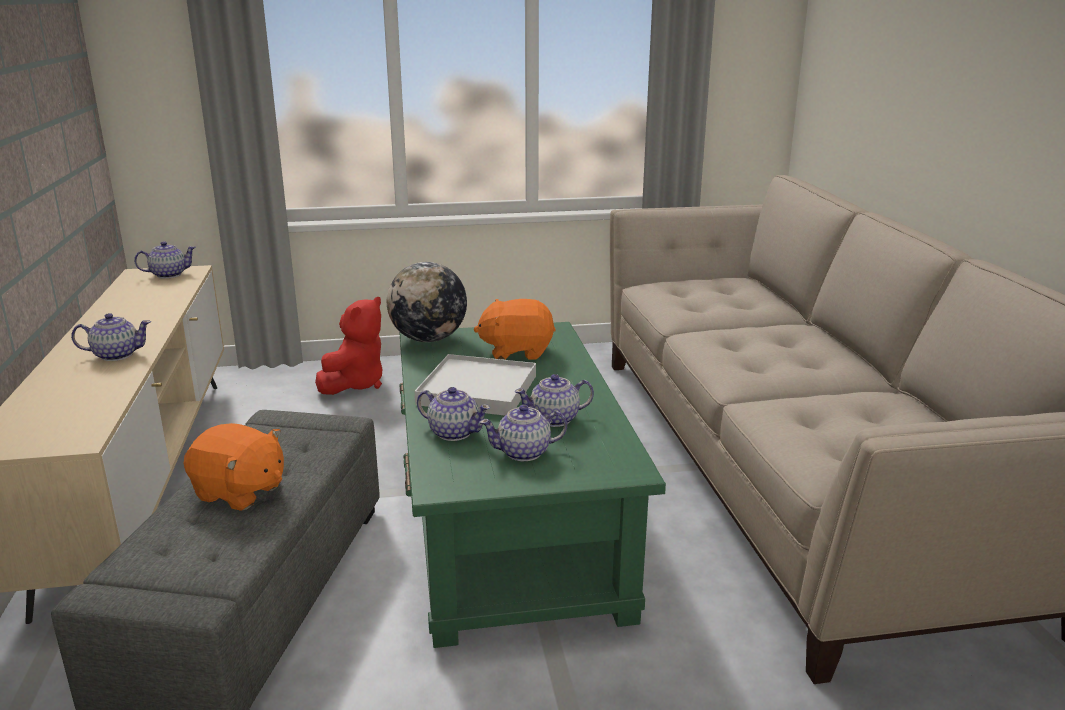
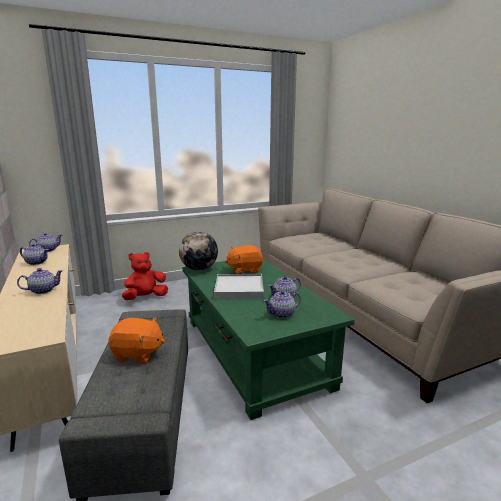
camera: 15 degrees left, 5 degrees down
(355, 384) = (145, 297): red plush toy -> red plush toy turned 135 degrees counterclockwise
(453, 432) = (242, 309): teapot -> teapot (36, 262)

